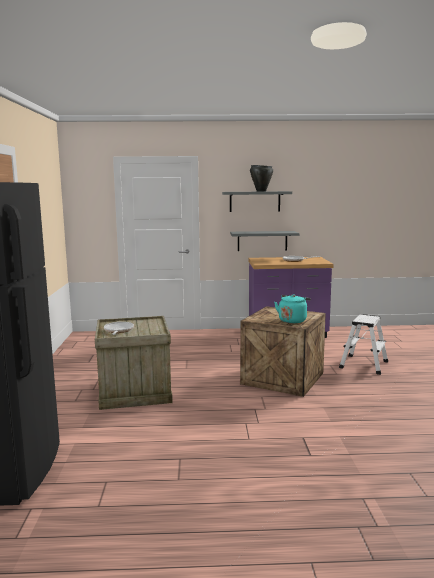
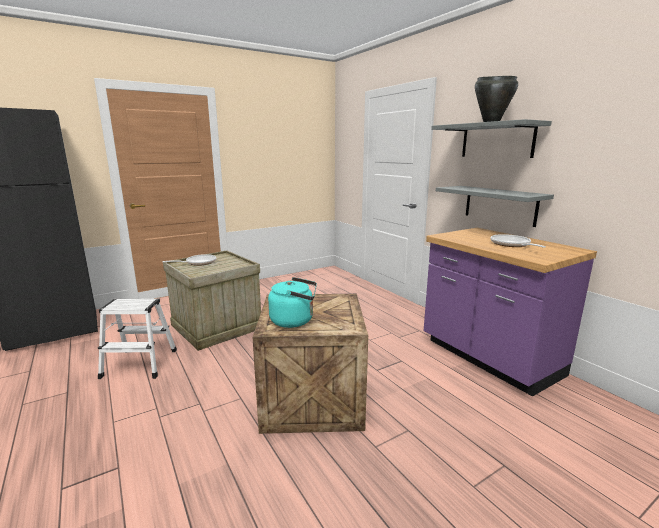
camera: 60 degrees right, 5 degrees up
(363, 364) = (454, 472): white step ladder -> white step ladder (139, 363)

